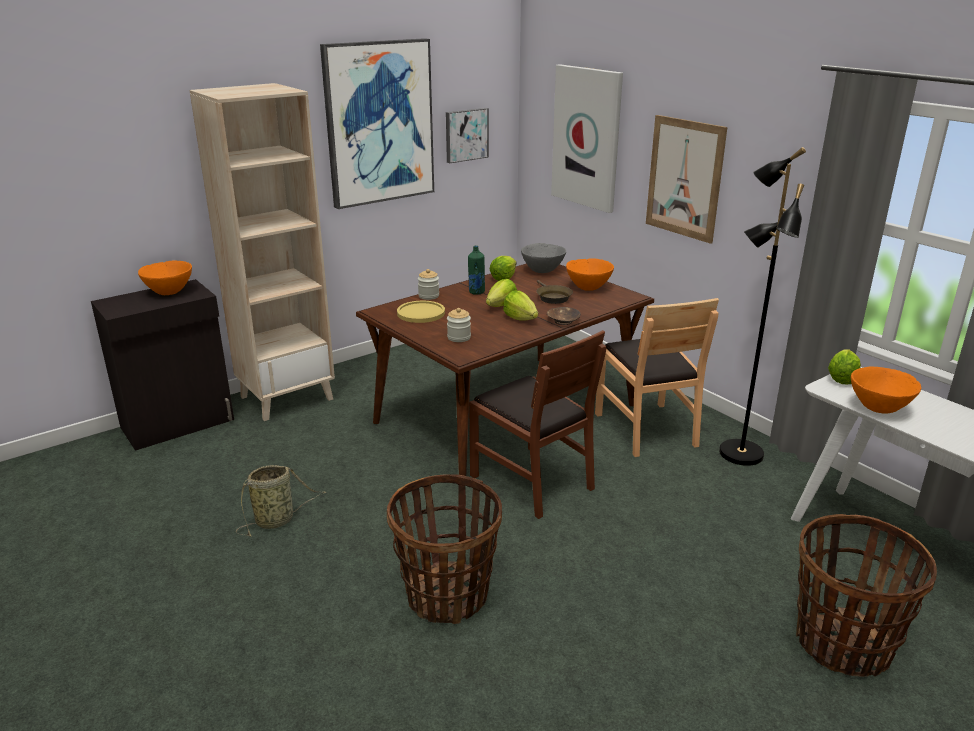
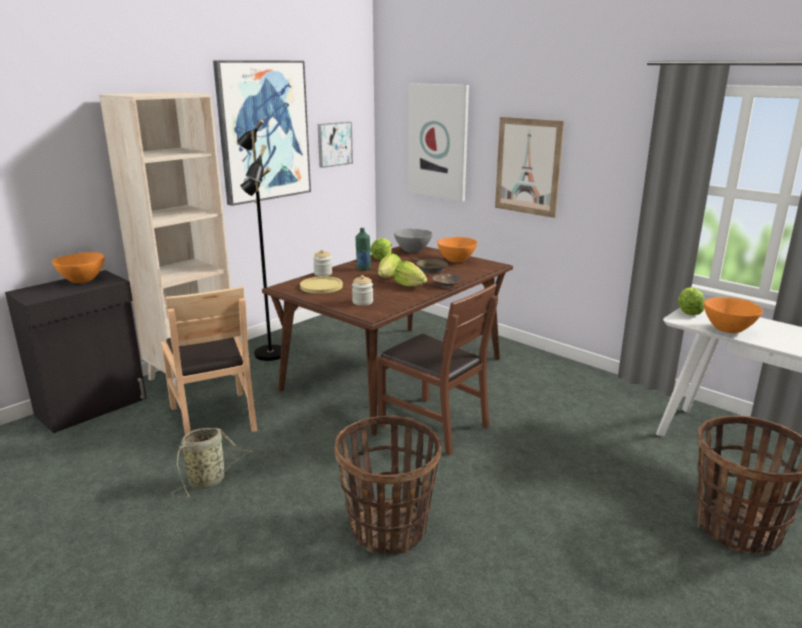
camera: 10 degrees left, 5 degrees down
(646, 429) = (515, 376): brown chair -> brown chair (214, 418)
(739, 453) = (596, 388): black floor lamp -> black floor lamp (269, 354)

